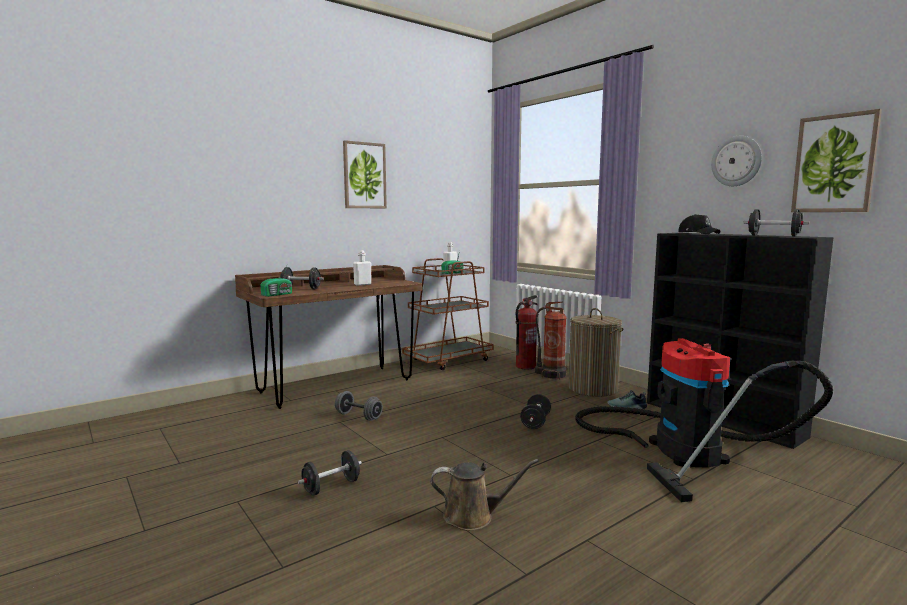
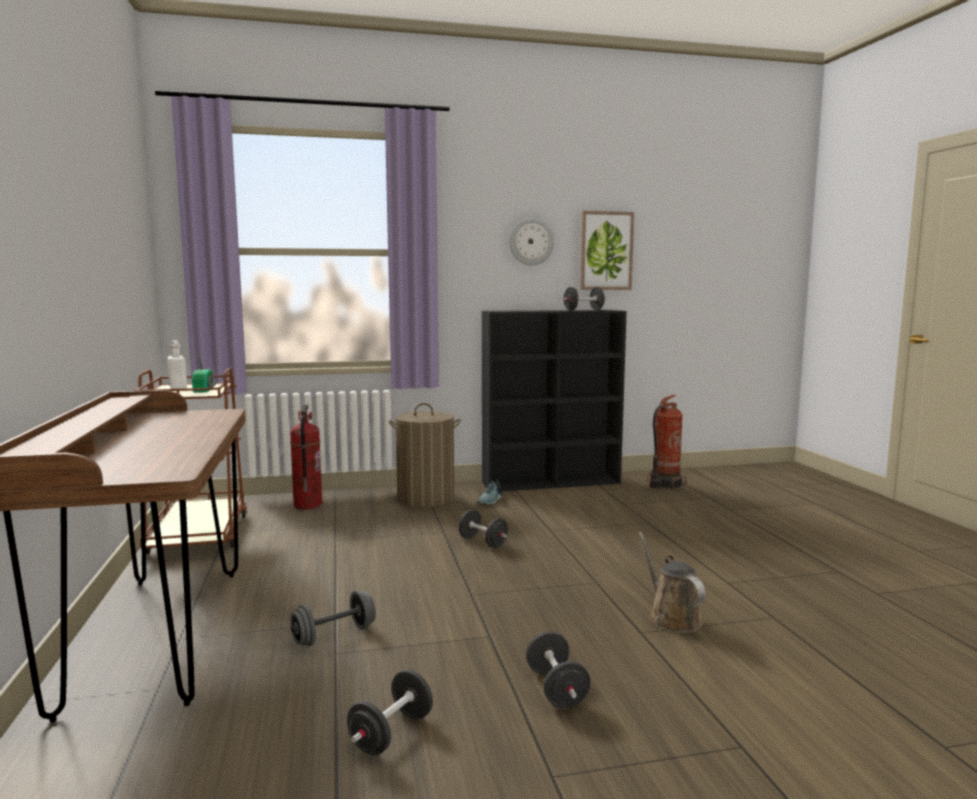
camera: 65 degrees left, 0 degrees up
(278, 294) = (174, 469): radio -> none
(301, 289) = (136, 455): black dumbbell -> black dumbbell (391, 733)
(362, 284) = (183, 427): white bottle -> none
(364, 175) = (73, 219): picture -> none
(473, 516) = (671, 617): brown watering can -> brown watering can turned 45 degrees counterclockwise
(552, 375) = (358, 502): fire extinguisher -> fire extinguisher (664, 484)
(680, 449) = (594, 510): vacuum cleaner -> none
(698, 233) = (518, 310): black cap -> none

